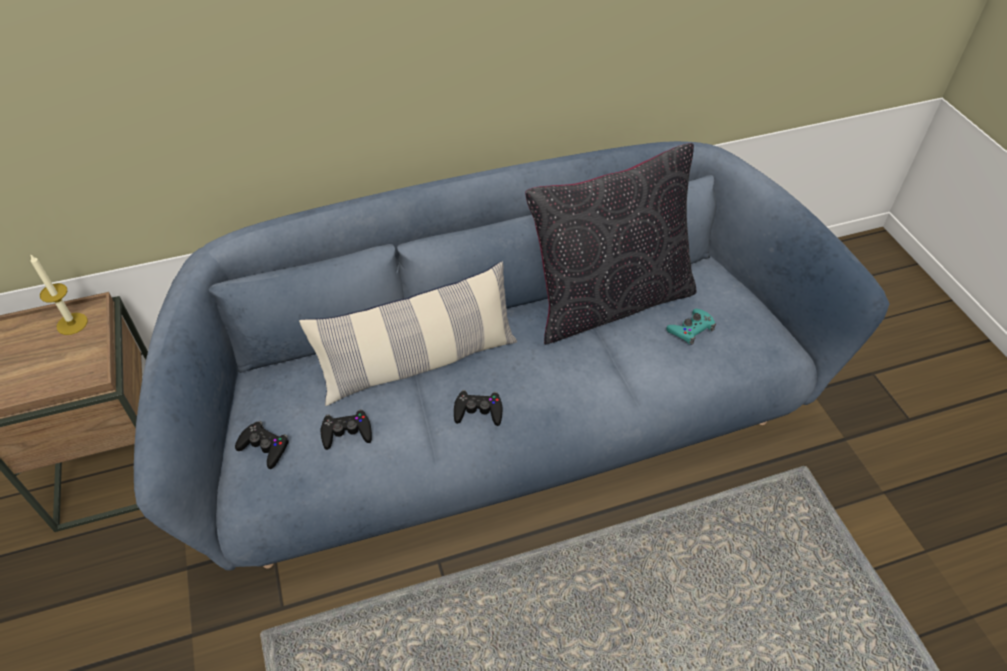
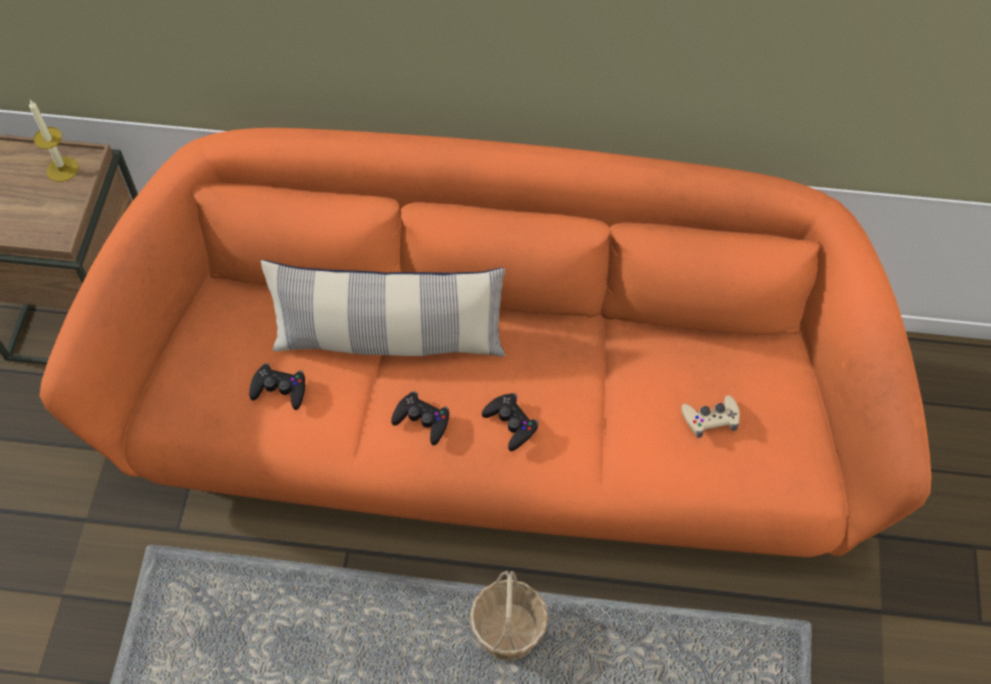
camera: 25 degrees right, 10 degrees up
(264, 447) = (195, 372): black game controller -> black game controller (511, 423)
(504, 421) = (495, 424): blue sofa -> orange sofa
(600, 568) = (508, 631): none -> basket
(609, 301) = (638, 345): black pillow -> none
(691, 329) = (710, 419): turquoise game controller -> beige game controller

